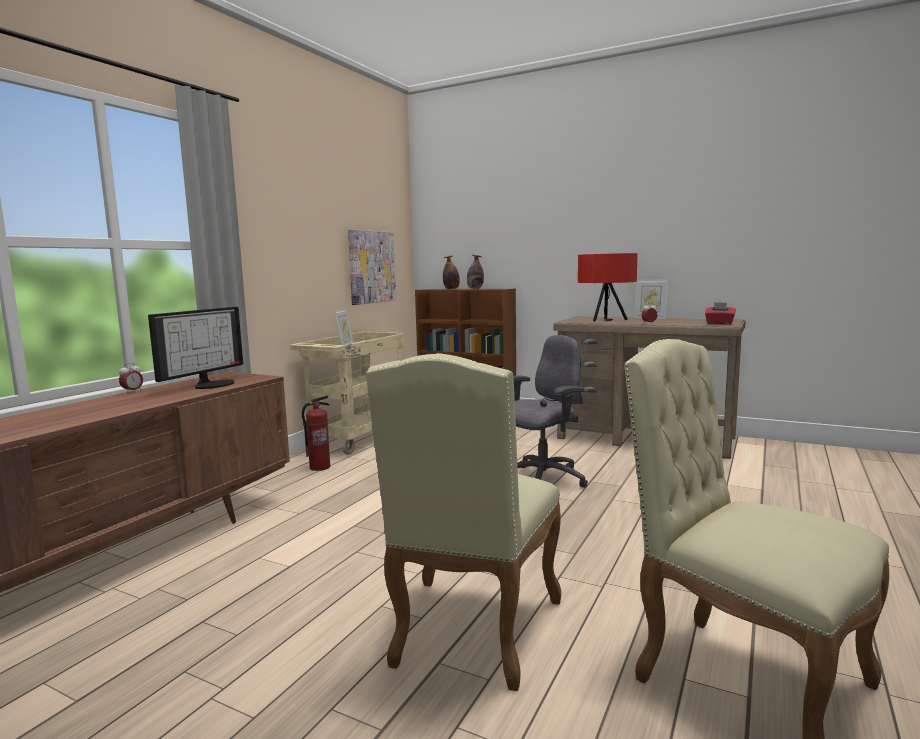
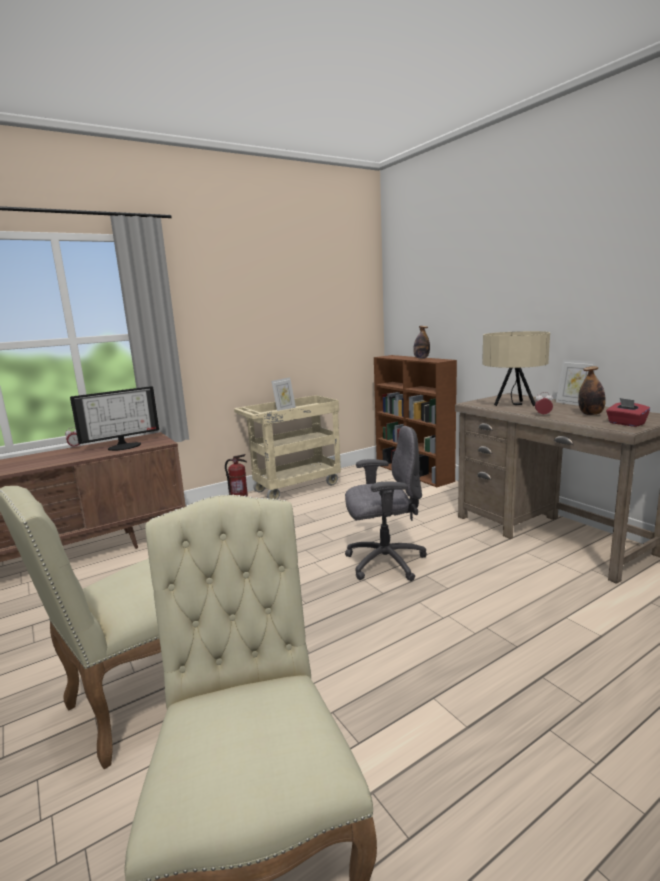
camera: 30 degrees right, 5 degrees up
(371, 267) = (328, 338): picture -> none
(451, 289) = (402, 357): bottle -> bottle (590, 414)
(605, 320) = (512, 405): red table lamp -> beige table lamp

